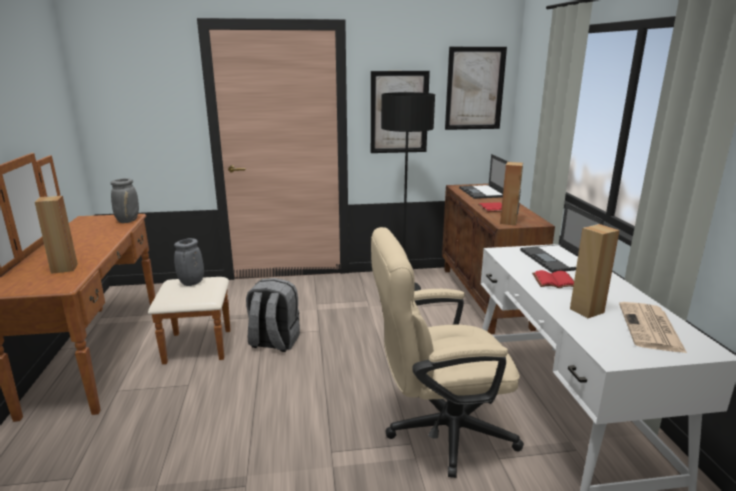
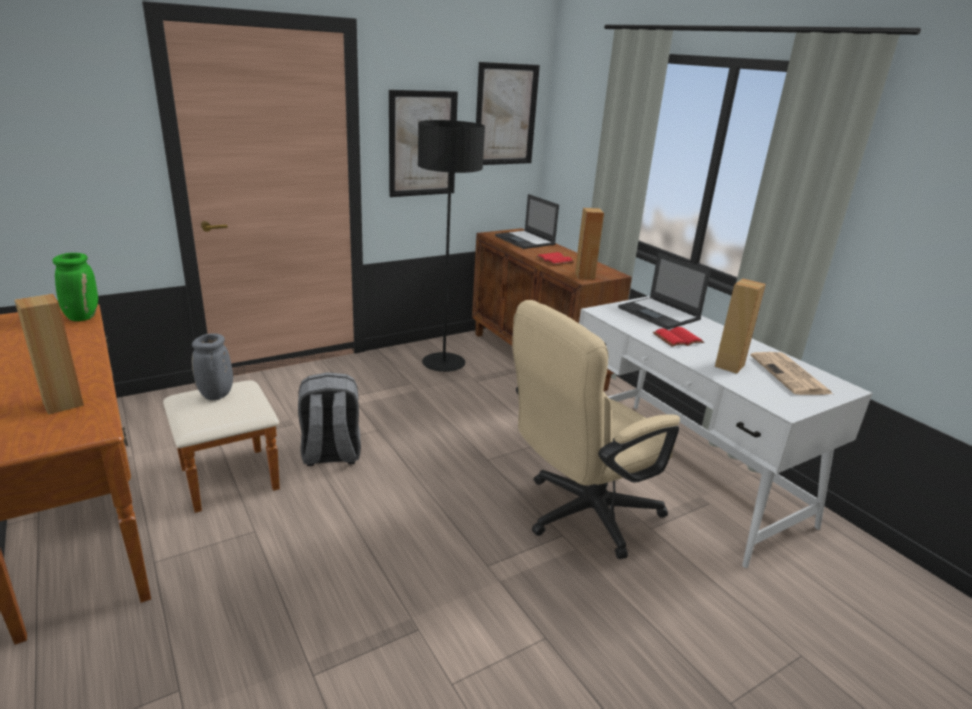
camera: 25 degrees left, 5 degrees up
(128, 221) = (82, 317): grey vase -> green vase

